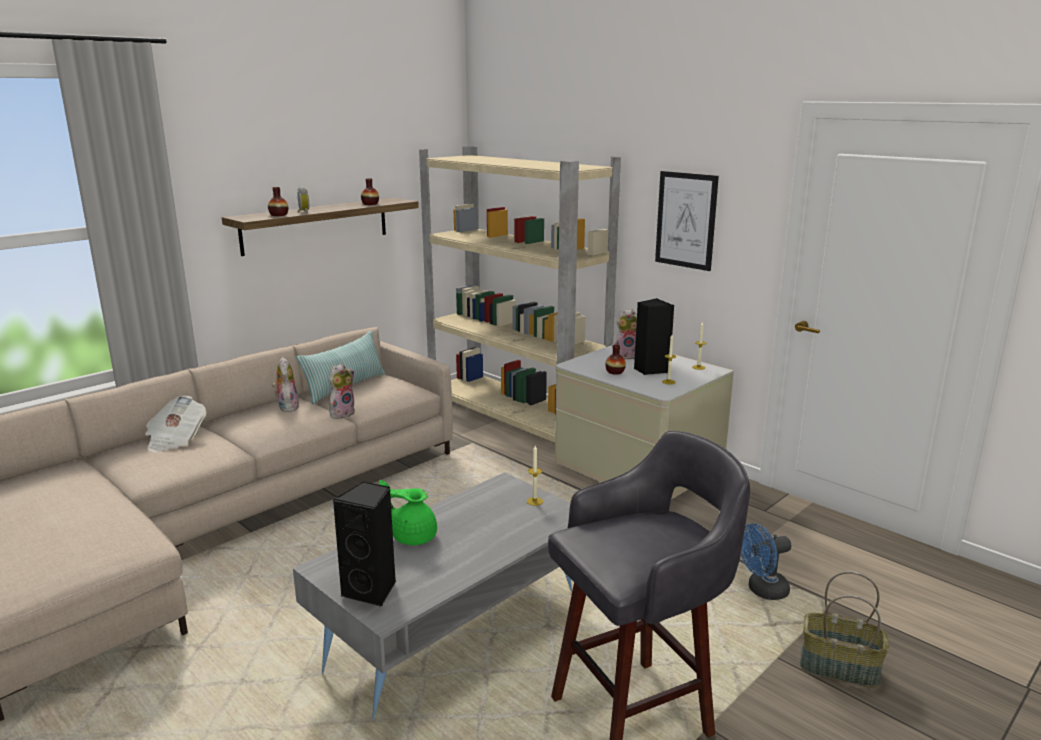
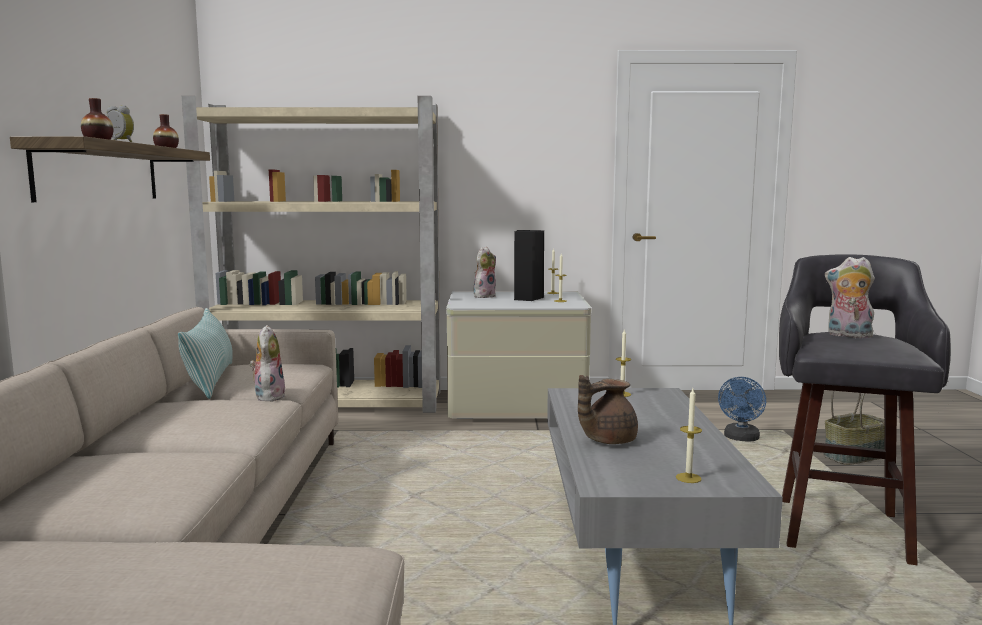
camera: 45 degrees left, 10 degrees down
(175, 439) = (91, 469): newspaper -> none
(287, 407) = (181, 407): plush toy -> plush toy (847, 335)
(372, 590) = (688, 478): black speaker -> candle
(412, 536) = (606, 440): green teapot -> brown teapot
(615, 372) = (507, 303): vase -> none
(686, 220) = (513, 161): picture -> none

